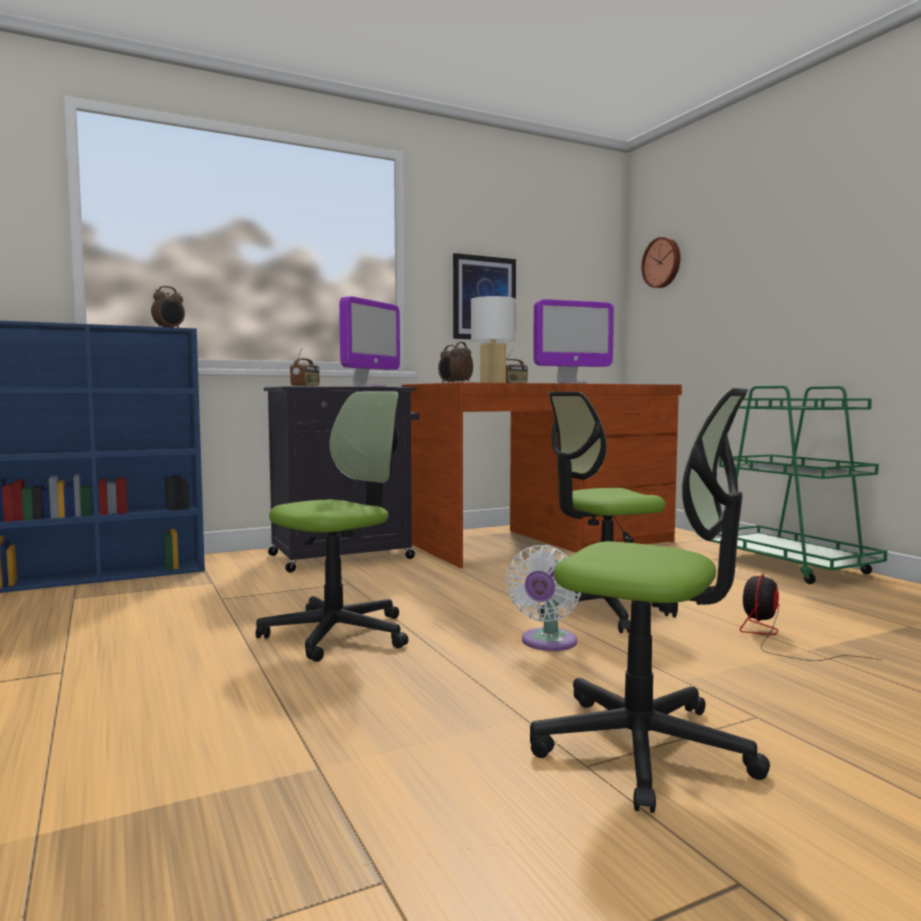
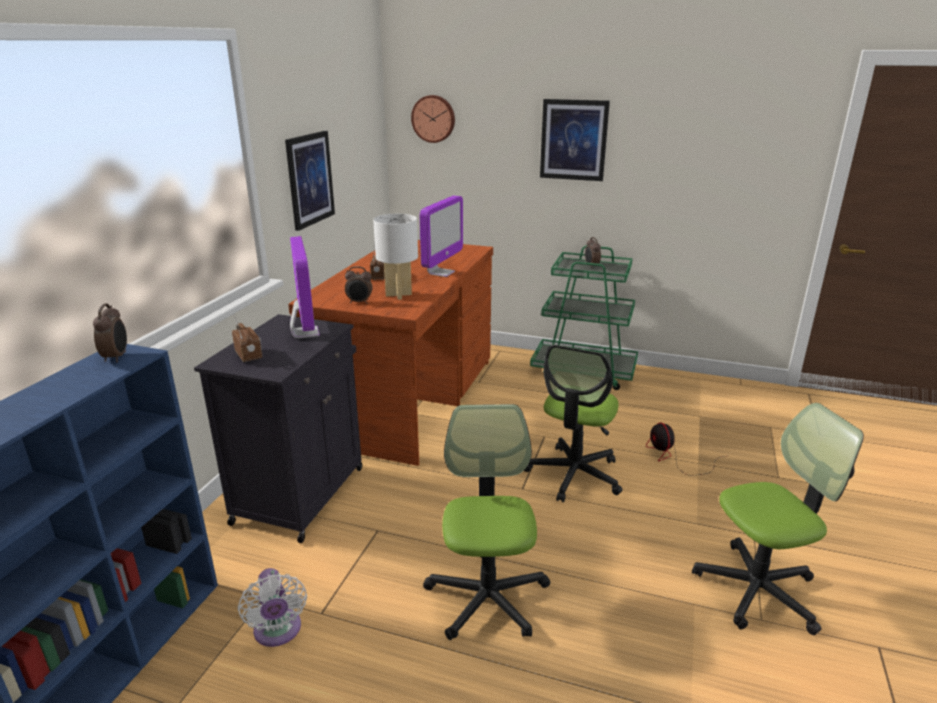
camera: 45 degrees left, 20 degrees up
(460, 382) = (393, 310): alarm clock -> alarm clock (591, 266)
(547, 643) = (602, 528): white fan -> white fan (278, 632)
(798, 251) = (573, 140): none -> picture

